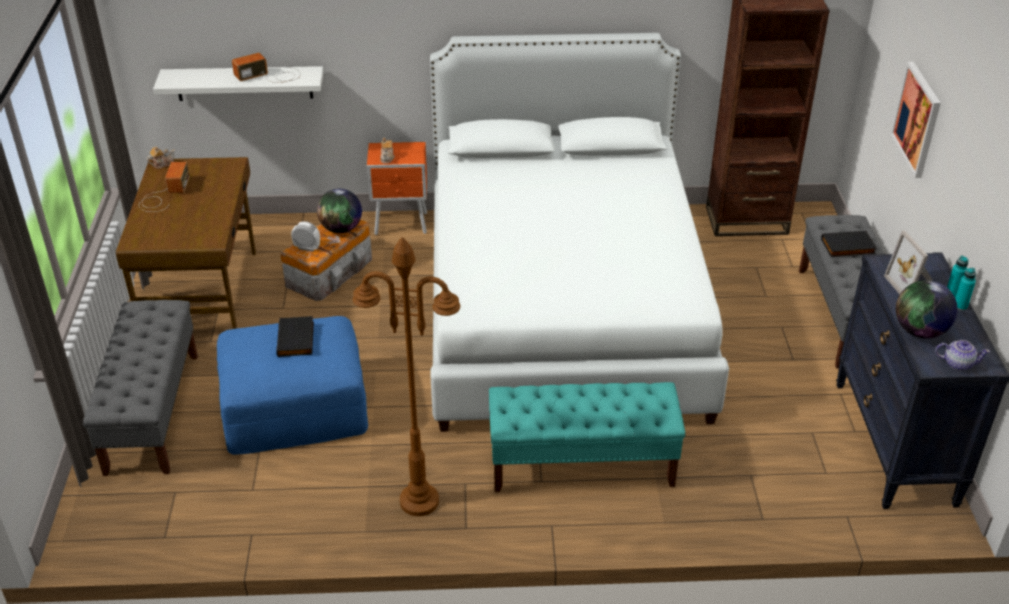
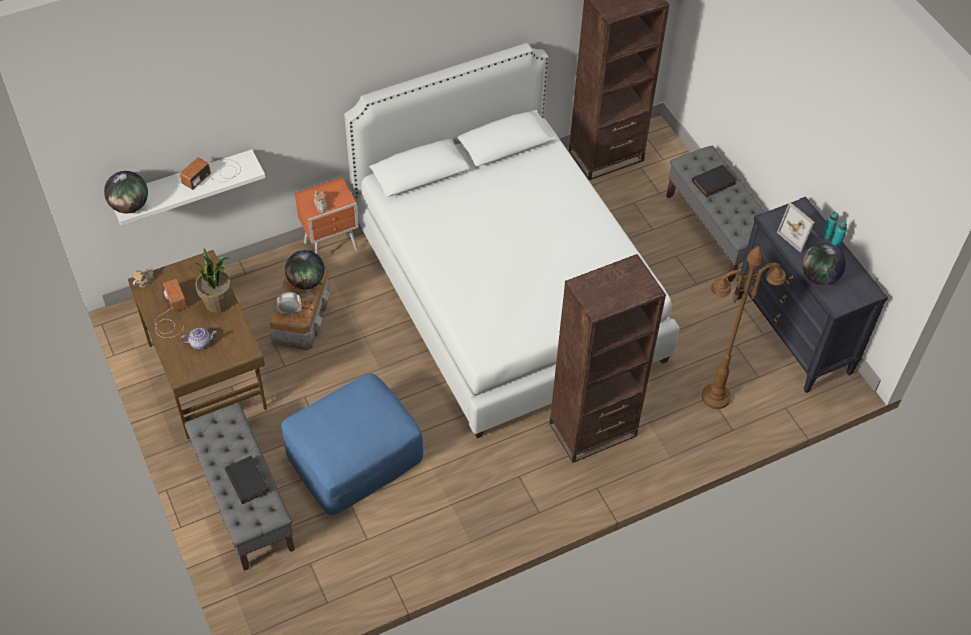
camera: 25 degrees left, 15 degrees up
(172, 80) = (130, 206): none -> globe
(216, 197) = (218, 303): none -> potted plant
(297, 339) = (354, 411): black book -> black book (248, 481)
(418, 501) = (494, 503): brown floor lamp -> brown floor lamp (715, 397)
(582, 465) = (593, 430): turquoise bench -> brown bookcase
(917, 119) = (758, 86): picture -> none
(957, 363) = (853, 297): teapot -> teapot (200, 343)

